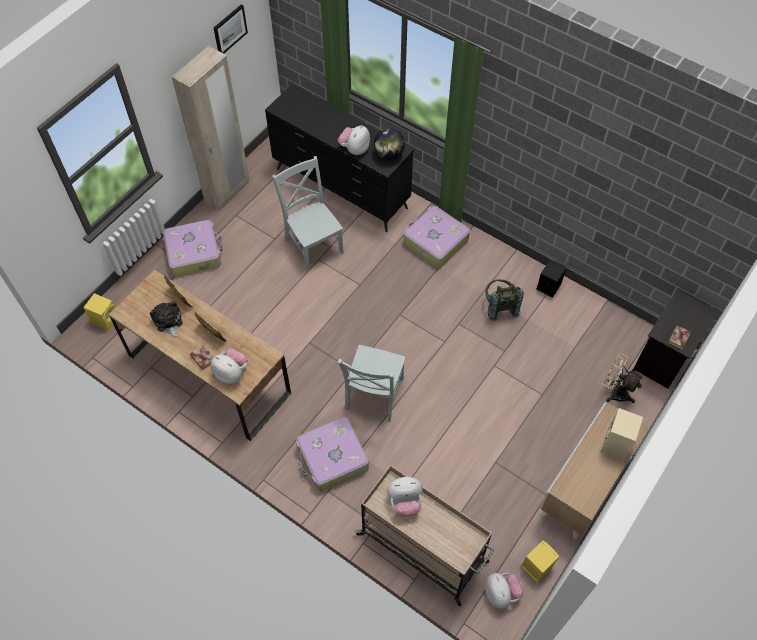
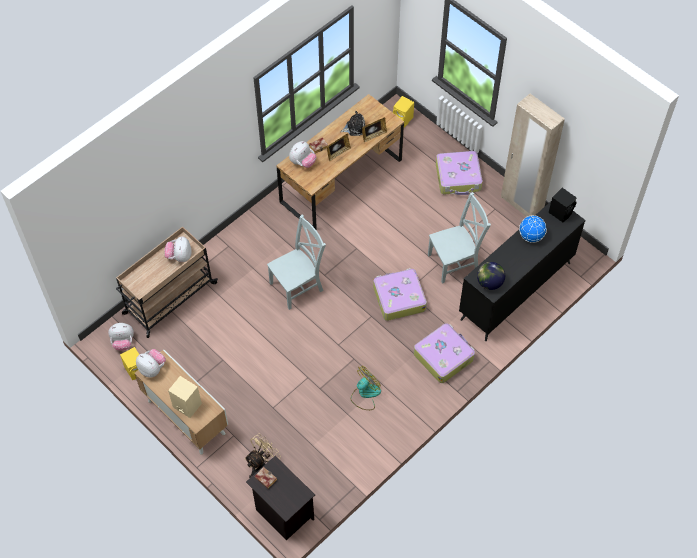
camera: 100 degrees right, 0 degrees up
(229, 29) = (590, 138): picture -> none
(321, 125) = (531, 236): none -> globe
(332, 458) = (253, 252): suitcase -> suitcase (398, 298)
(354, 149) = (499, 258): plush toy -> plush toy (152, 368)
(373, 396) = (298, 286): grey chair -> grey chair turned 120 degrees clockwise
(499, 306) = (365, 394): grey backpack -> fan
(548, 286) = (379, 439): black speaker -> black speaker (561, 212)

